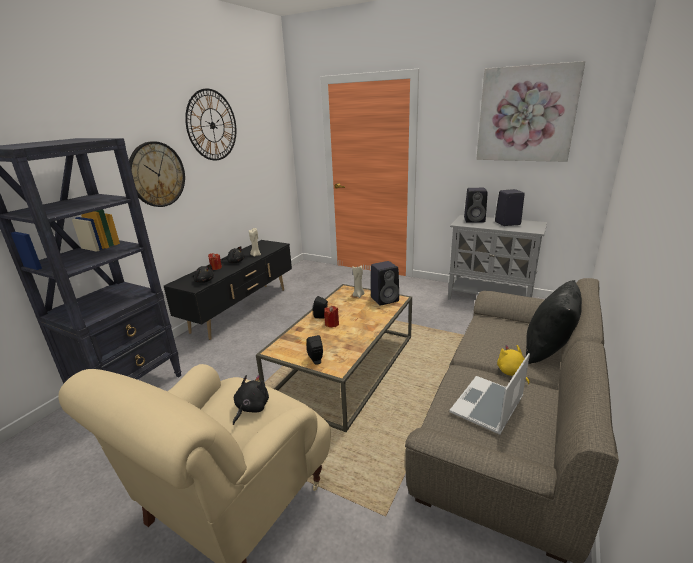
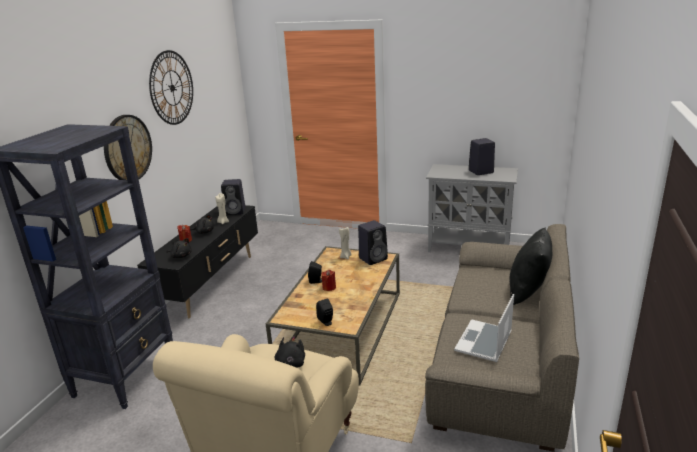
camera: 10 degrees left, 0 degrees up
(475, 220) = (449, 170): black speaker -> black speaker (236, 211)
(512, 372) = (500, 313): yellow plush toy -> none
(526, 114) = (490, 66): picture -> none

